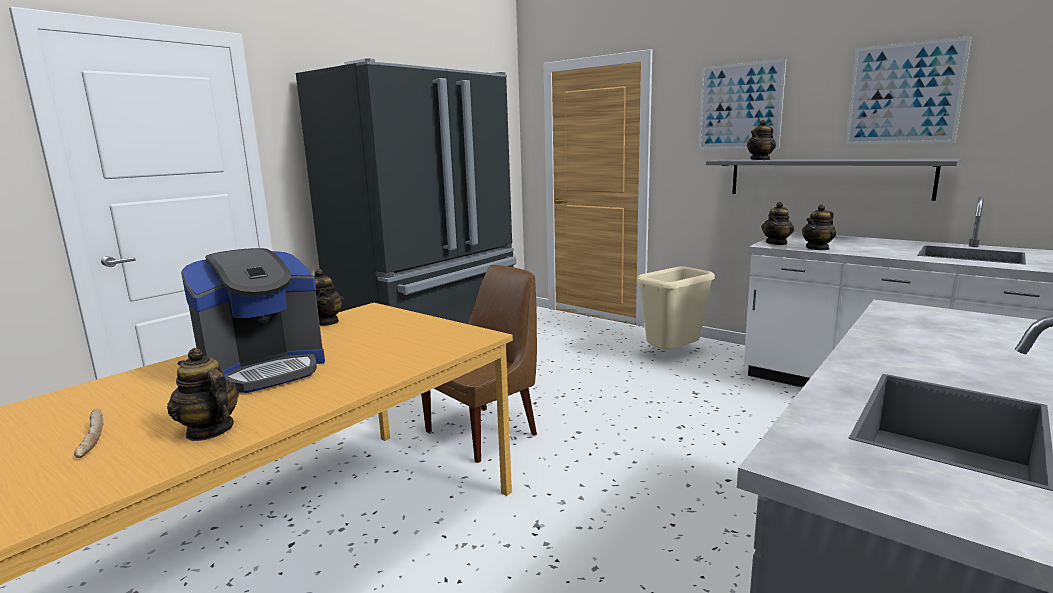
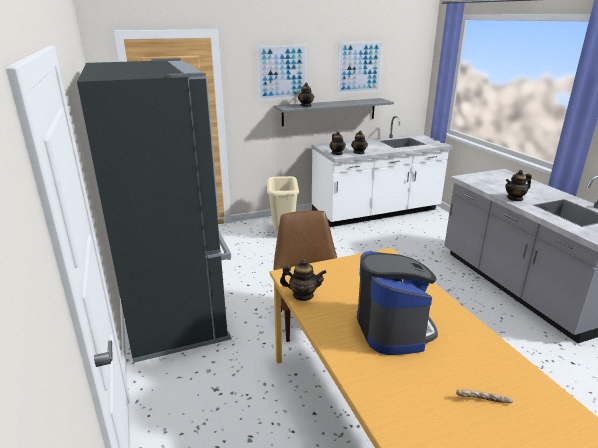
camera: 60 degrees left, 10 degrees up
(209, 430) = (486, 355): teapot -> teapot (515, 198)

